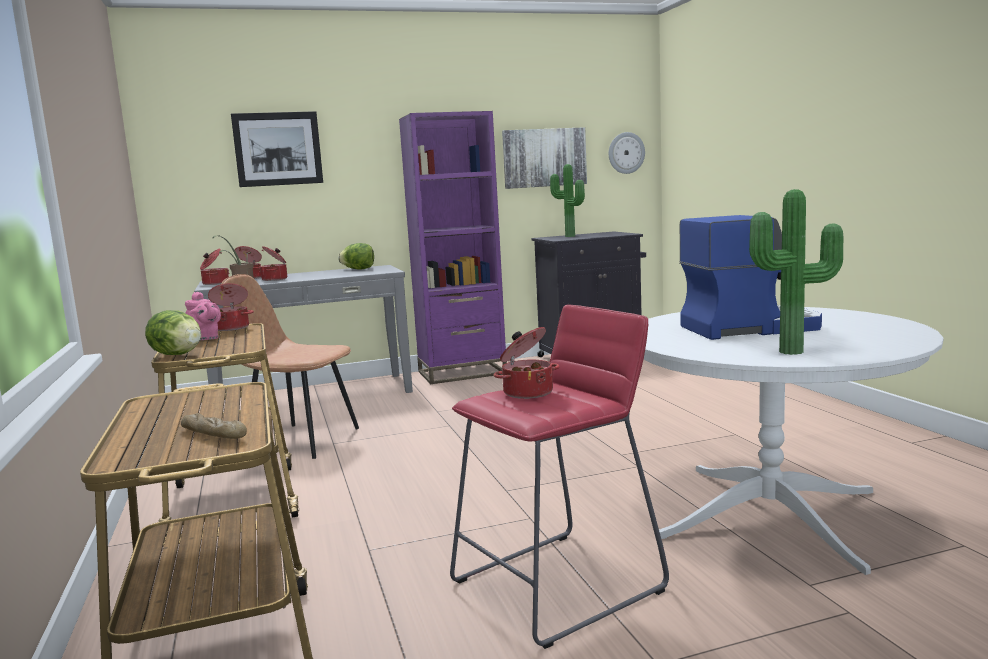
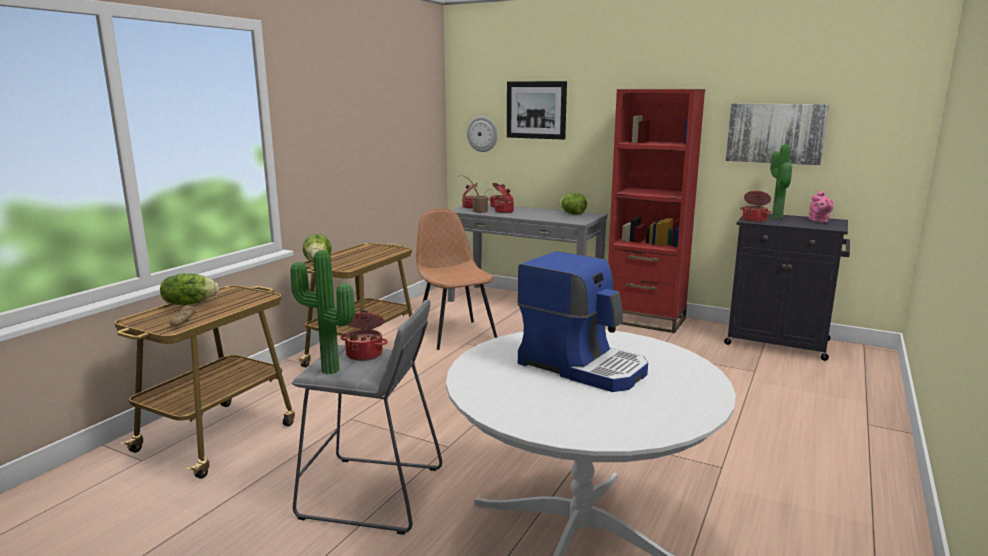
camera: 45 degrees right, 5 degrees up
(145, 424) = (189, 303): none -> lettuce
(205, 338) = (363, 253): pink teapot -> pink teapot (819, 221)
(232, 328) = (391, 248): cooking pot -> cooking pot (754, 220)
(462, 373) = (645, 320): purple bookcase -> red bookcase
(558, 585) = (372, 493): red stool -> grey stool
(626, 153) = (883, 135): wall clock -> wall clock (482, 134)
(794, 352) = (508, 400): potted plant -> potted plant (328, 372)

